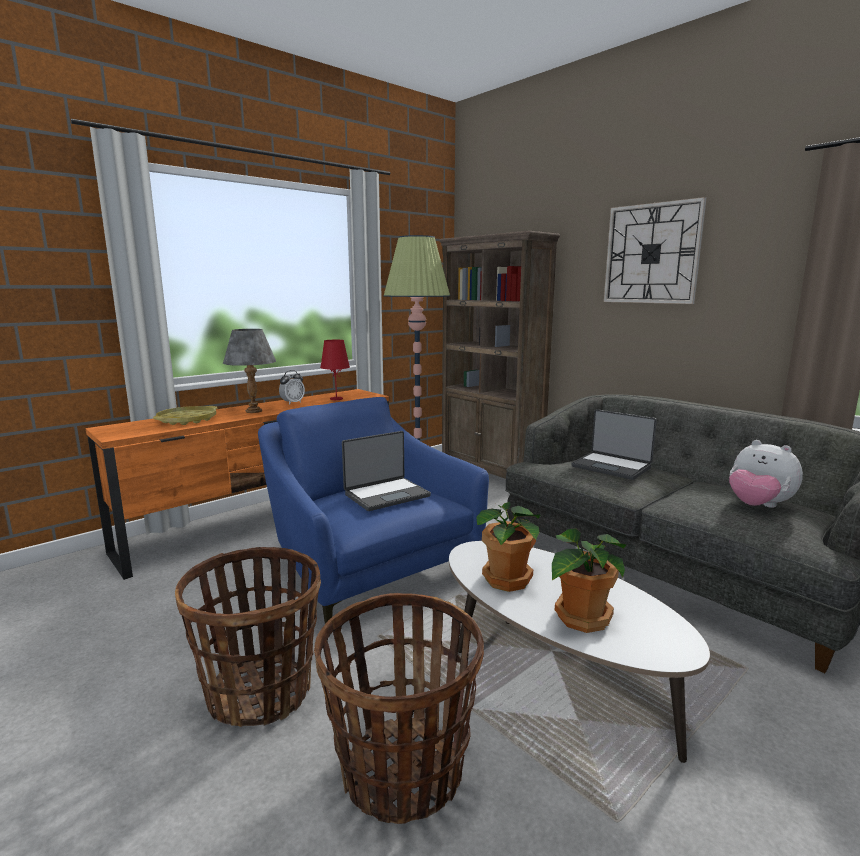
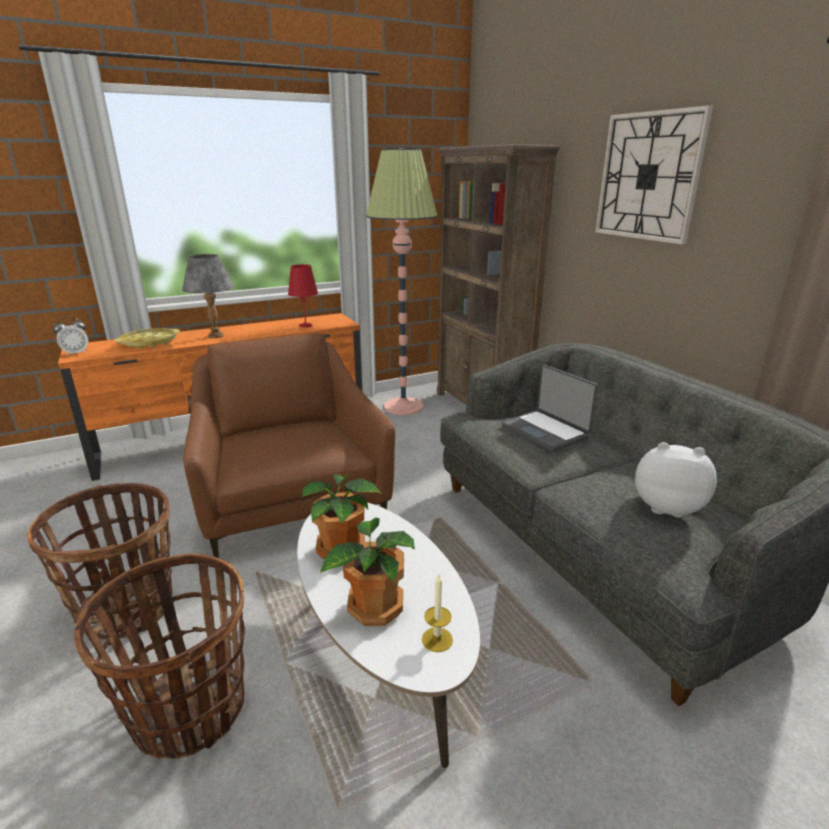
camera: 15 degrees right, 10 degrees up
(292, 403) = (260, 328): alarm clock -> alarm clock (76, 353)
(366, 568) = (291, 500): blue armchair -> brown armchair
(386, 495) = (295, 437): laptop -> none
(658, 631) = (437, 639): none -> candle
(758, 506) = (666, 507): plush toy -> plush toy turned 135 degrees clockwise

